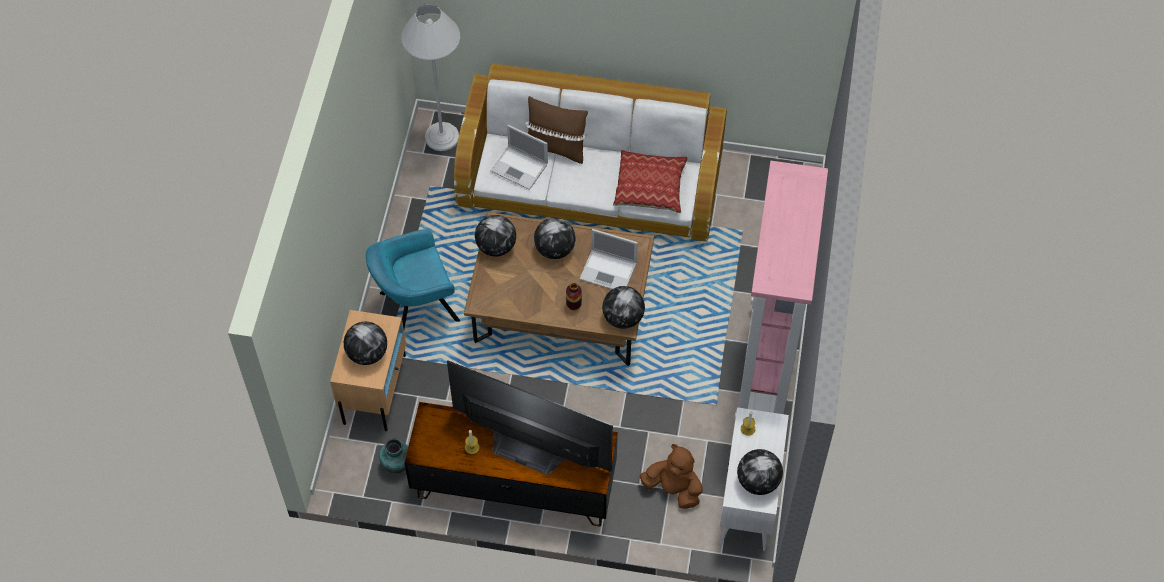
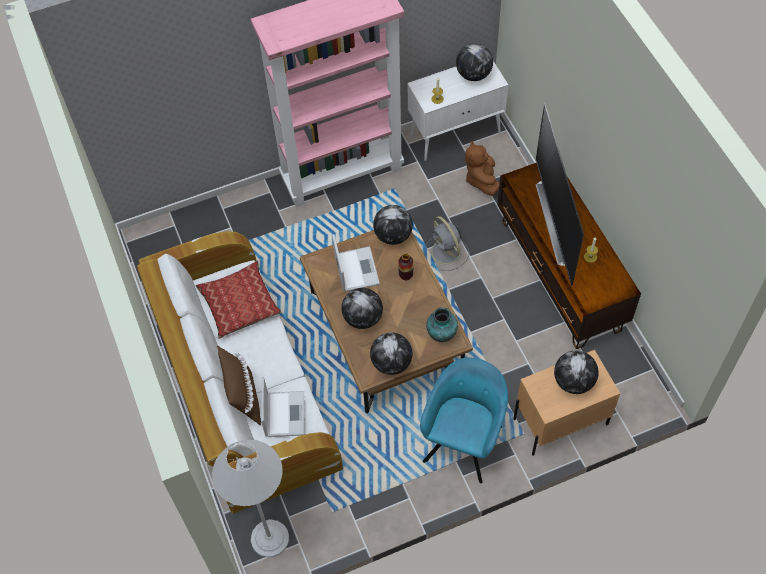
camera: 120 degrees left, 0 degrees up
(397, 464) = (608, 362): vase -> vase (441, 335)
(416, 308) = (464, 440): turquoise armchair -> turquoise armchair turned 105 degrees counterclockwise
(608, 405) = (446, 253): none -> grey fan

